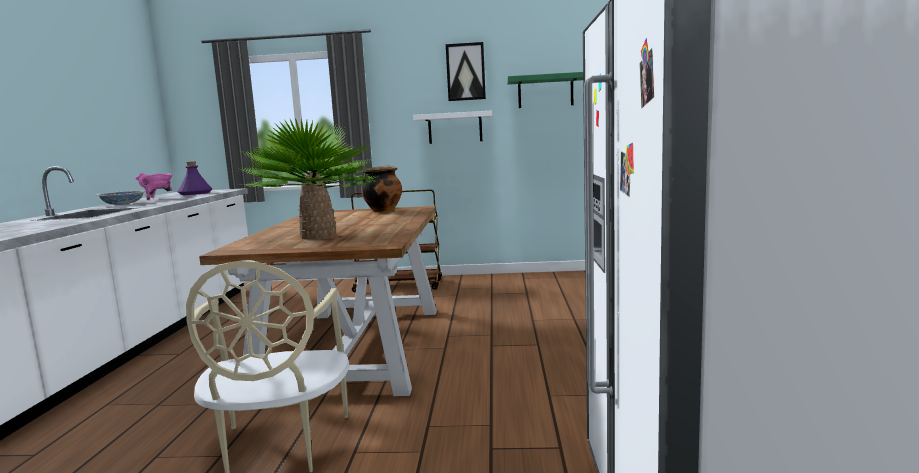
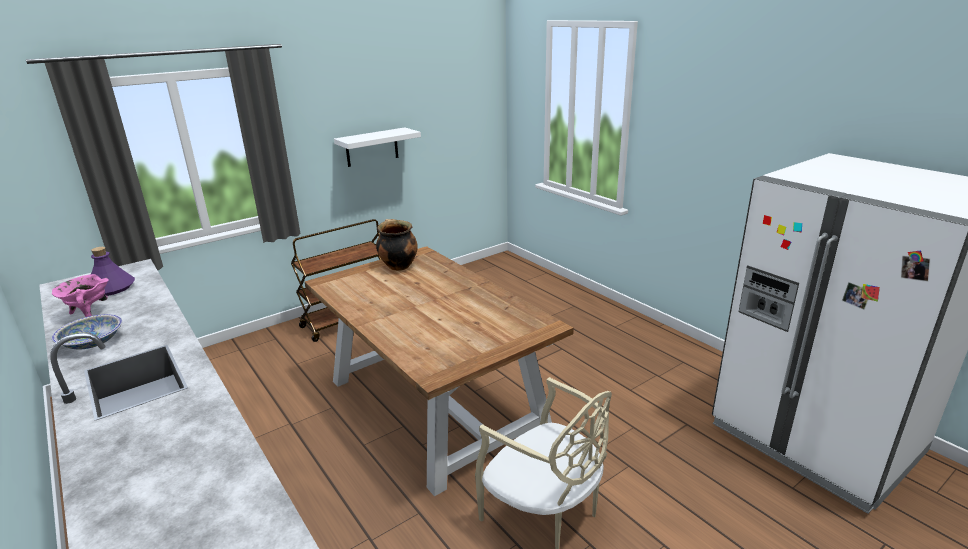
camera: 40 degrees left, 15 degrees up
(318, 236) = (454, 327): potted plant -> none
(465, 72) = (378, 87): picture -> none
(545, 92) = (449, 104): green shelf -> none

